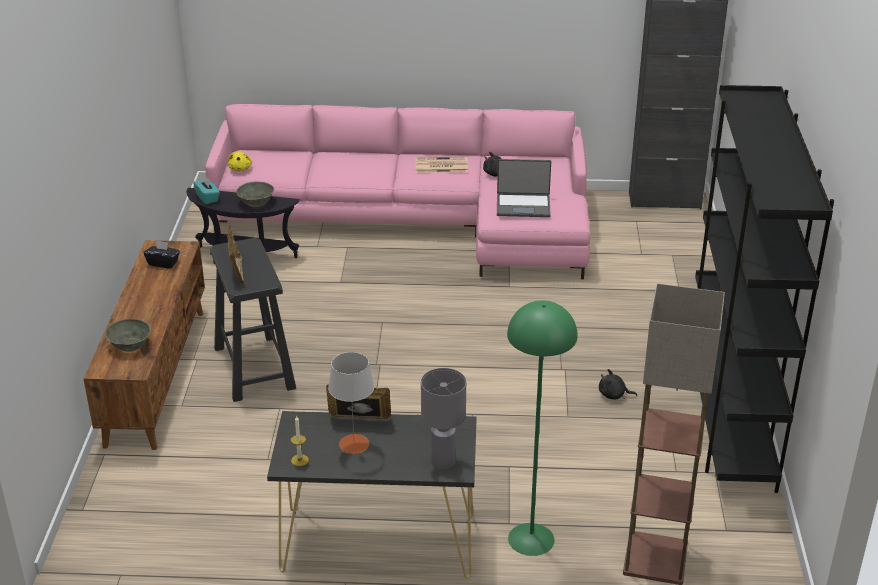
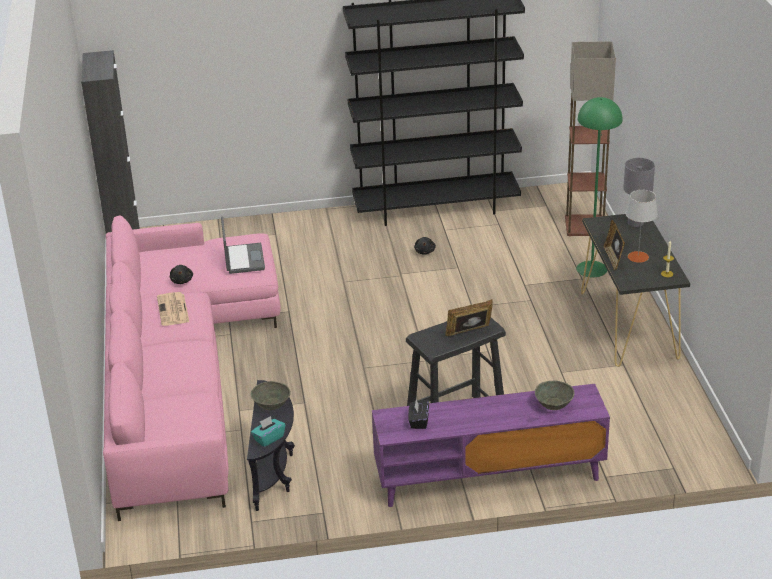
camera: 100 degrees left, 0 degrees up
(156, 375) = (488, 478): brown tv stand -> purple tv stand
(240, 169) = (194, 435): yellow plush toy -> none

